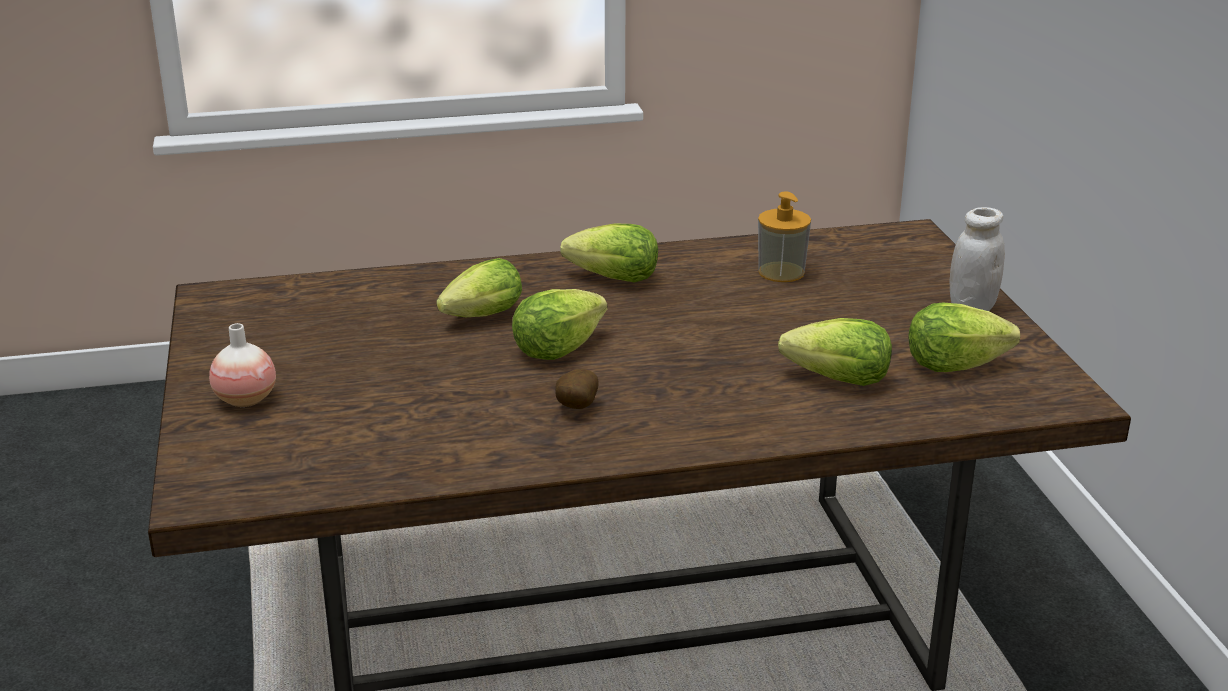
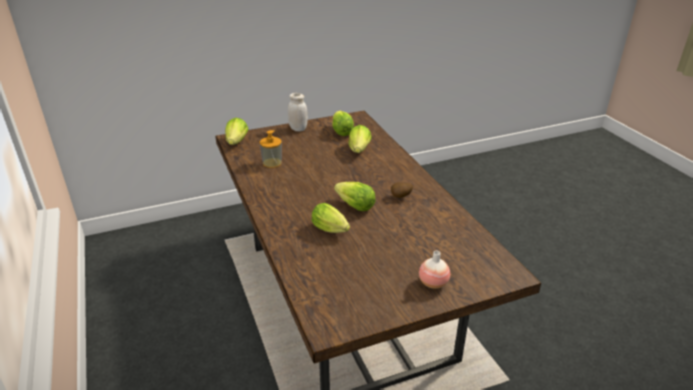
camera: 100 degrees left, 5 degrees up
(615, 279) = (284, 200): lettuce -> lettuce (237, 142)

